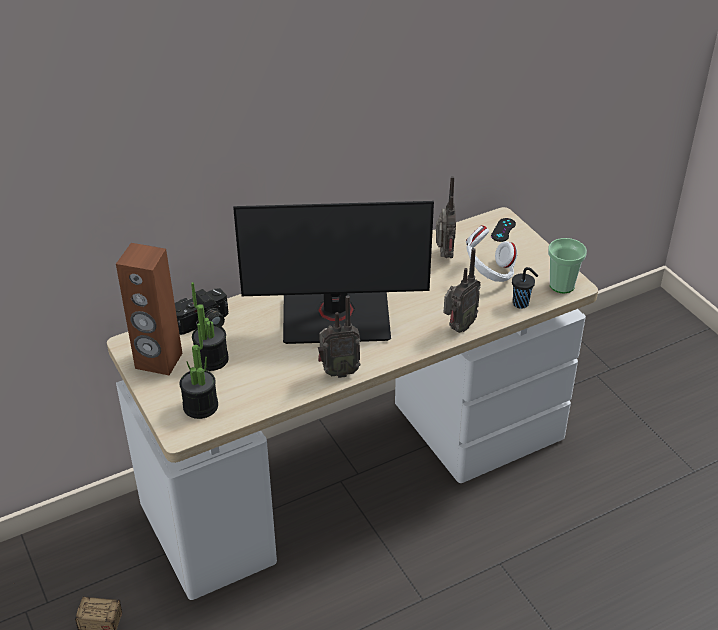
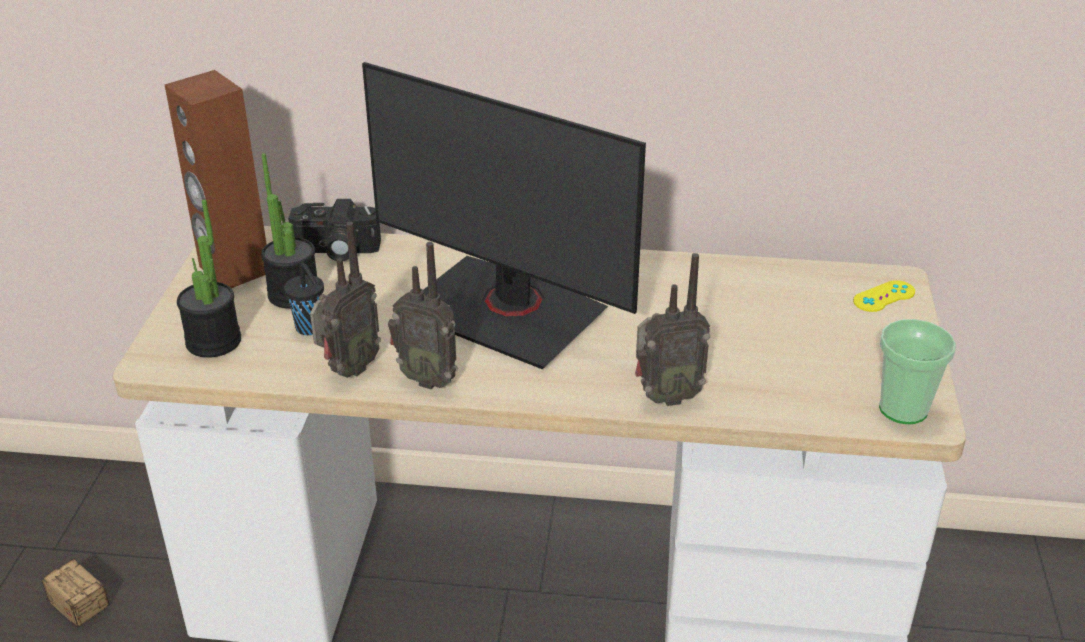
camera: 35 degrees right, 5 degrees down
(444, 256) = (750, 295): radio -> radio (348, 370)
(489, 273) = (796, 345): white headphones -> none
(503, 230) = (884, 296): black game controller -> yellow game controller
(521, 304) = (804, 407): black cup -> black cup (310, 329)

